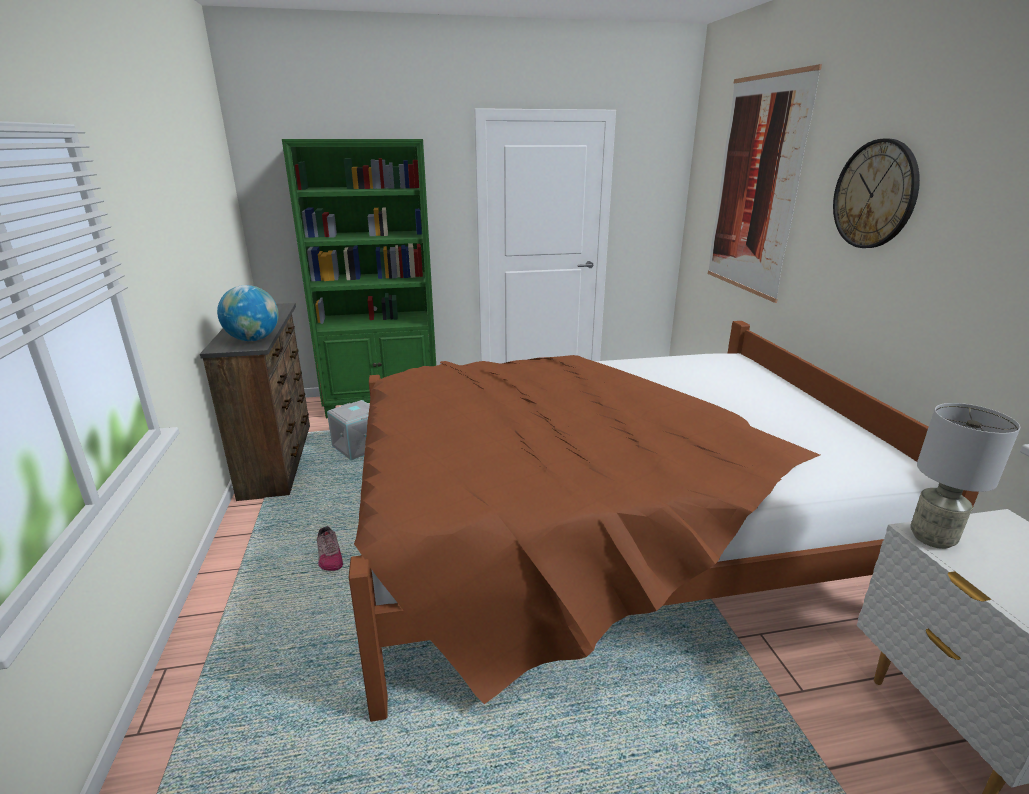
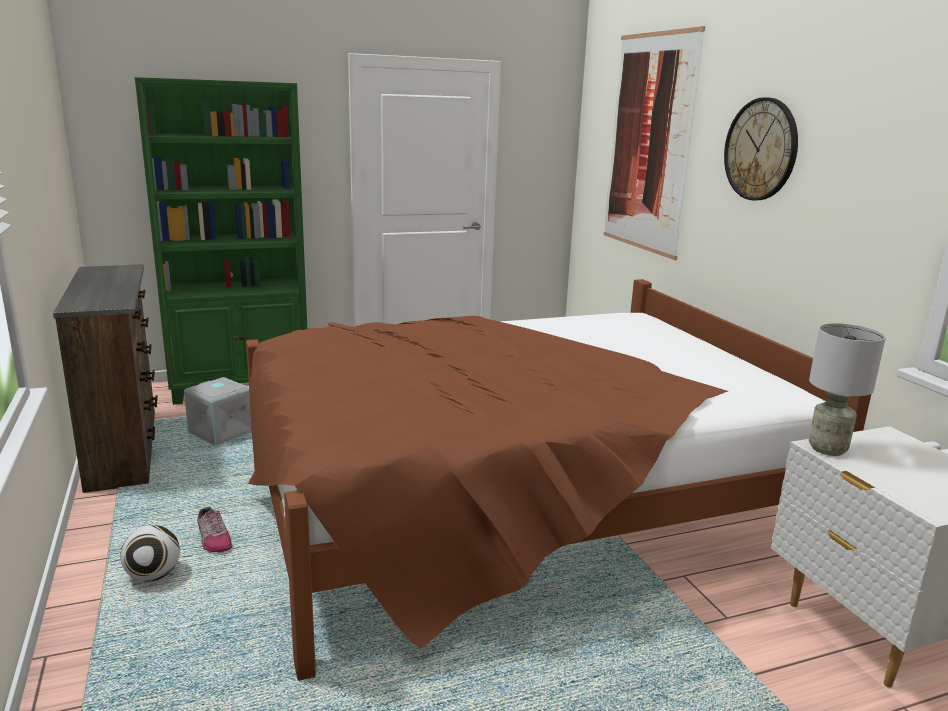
camera: 10 degrees left, 5 degrees down
(253, 339) = (112, 299): globe -> none
(272, 590) = (153, 575): none -> football

